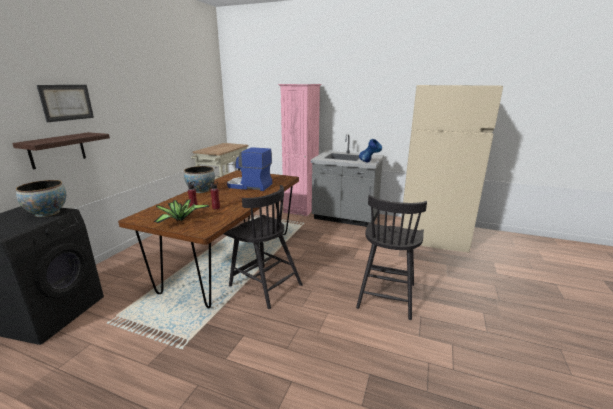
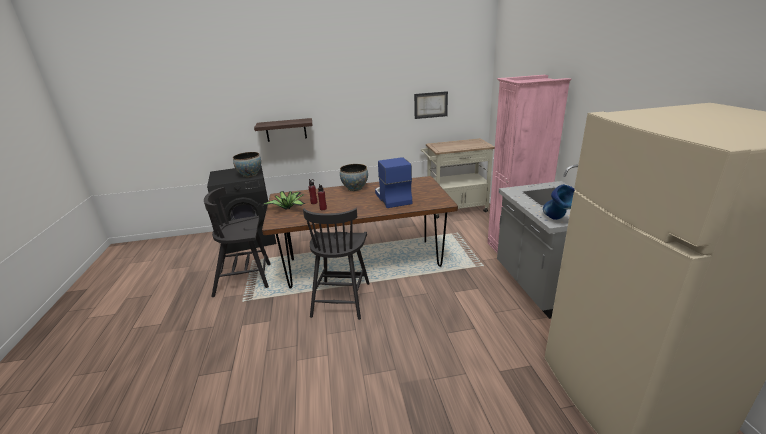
camera: 60 degrees right, 5 degrees up
(66, 102) = (296, 94): picture -> picture (430, 105)
(386, 294) = (394, 388): black chair -> black chair (244, 279)

